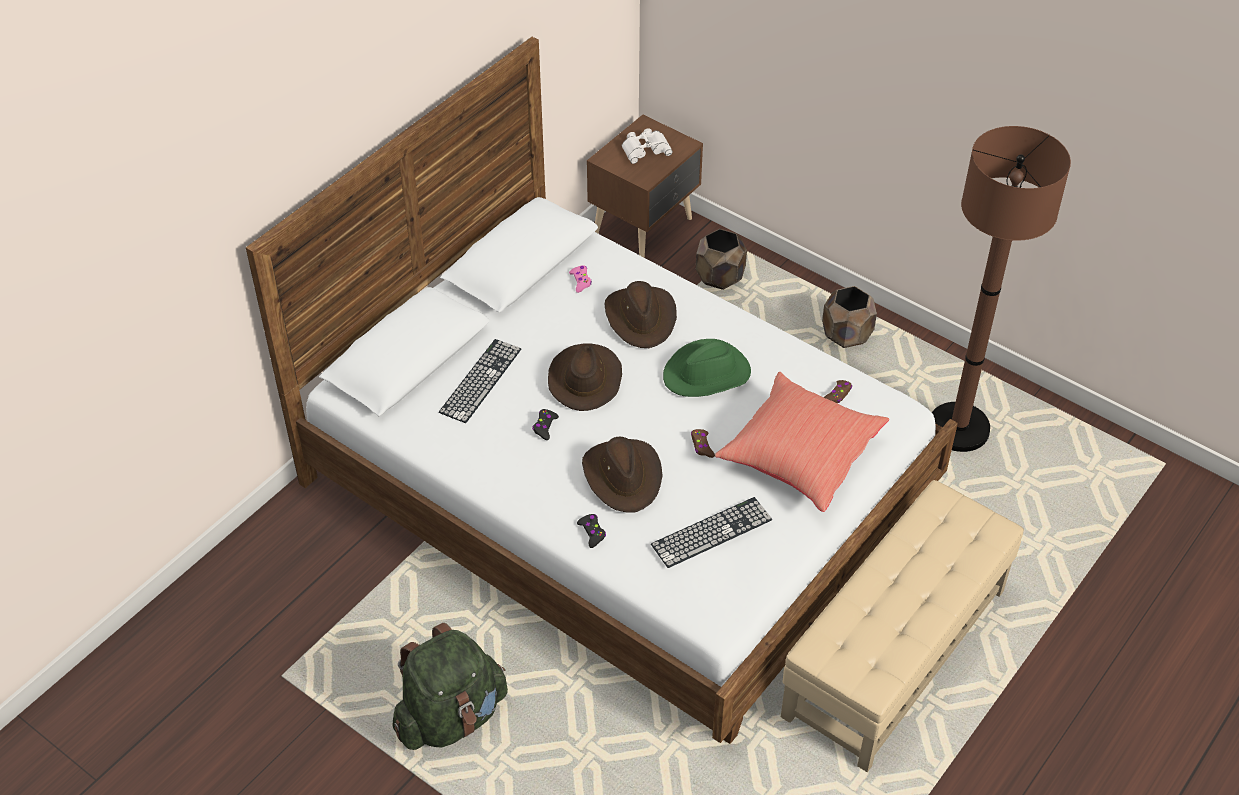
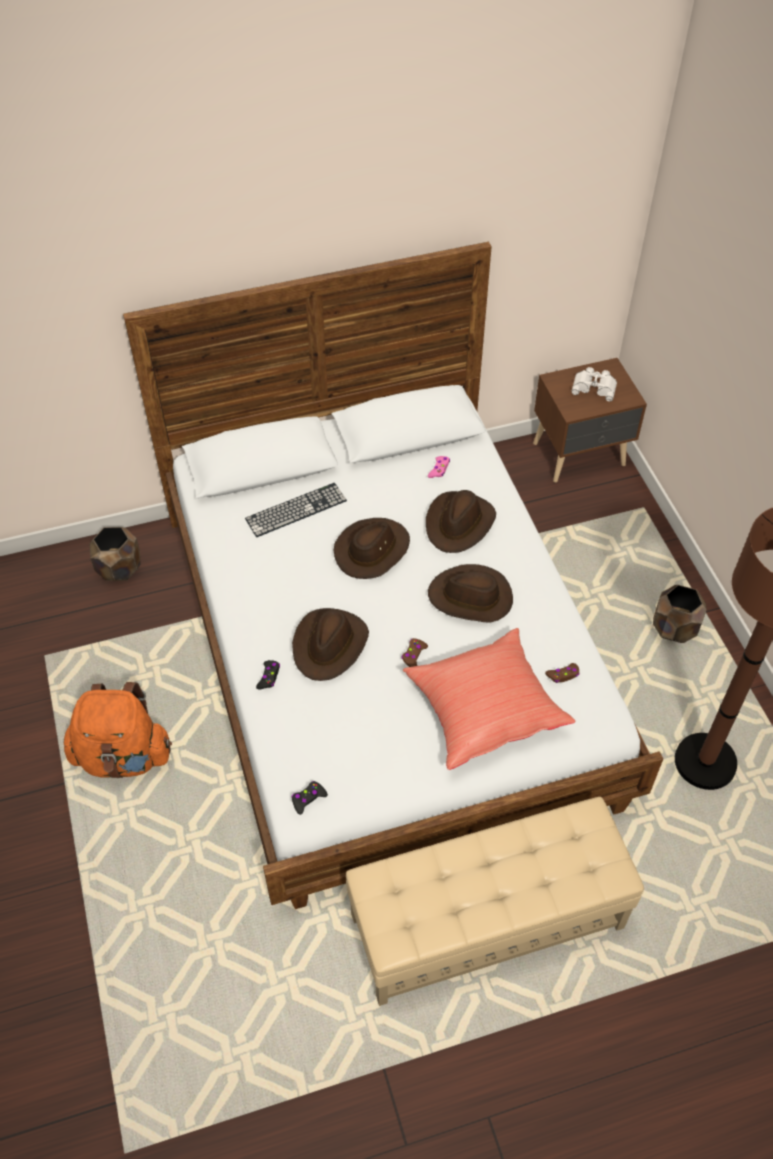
camera: 35 degrees right, 5 degrees up
(451, 717) = (123, 756): green backpack -> orange backpack
(545, 427) = (309, 572): black game controller -> black game controller (308, 799)
(707, 374) = (470, 598): green hat -> brown hat
(711, 532) = (356, 731): keyboard -> none
(719, 277) = (607, 525): brown planter -> brown planter (119, 568)

